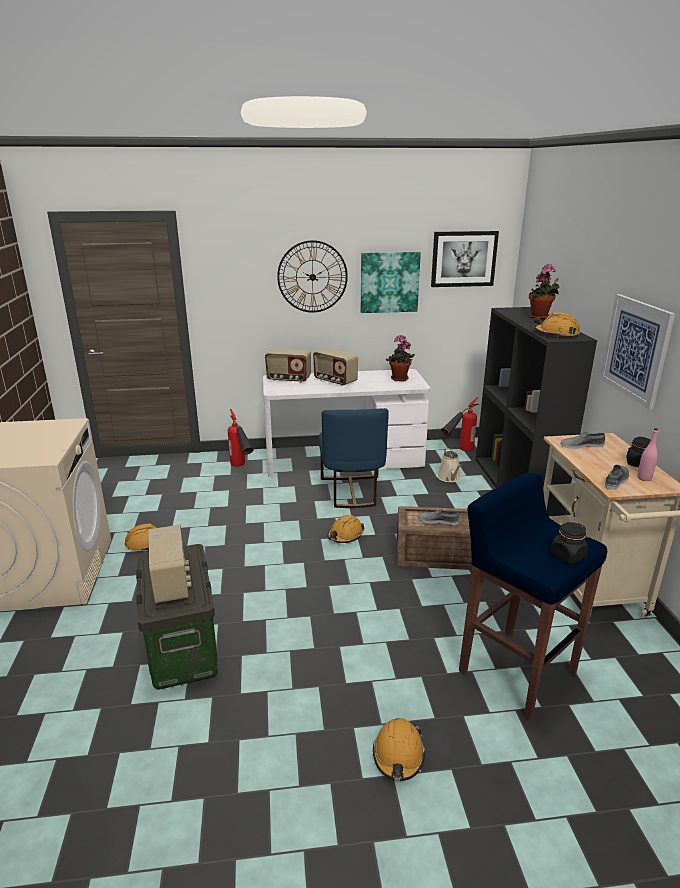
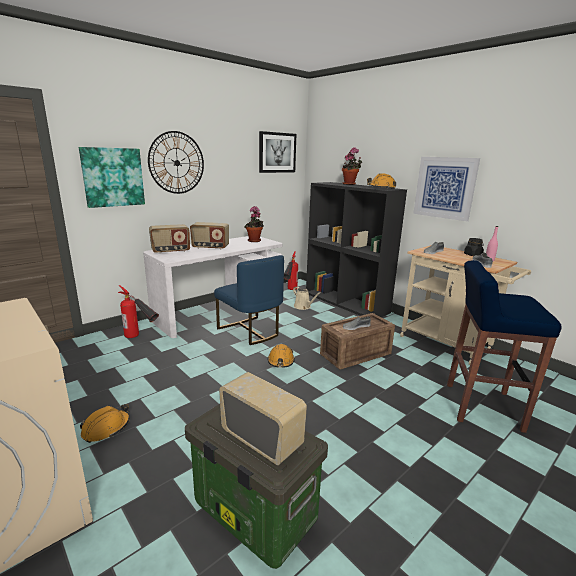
camera: 35 degrees left, 5 degrees down
(389, 282) = (232, 168): picture -> picture (113, 177)
(398, 755) = (504, 500): orange hard hat -> none
(567, 555) = (531, 305): black jar -> none

